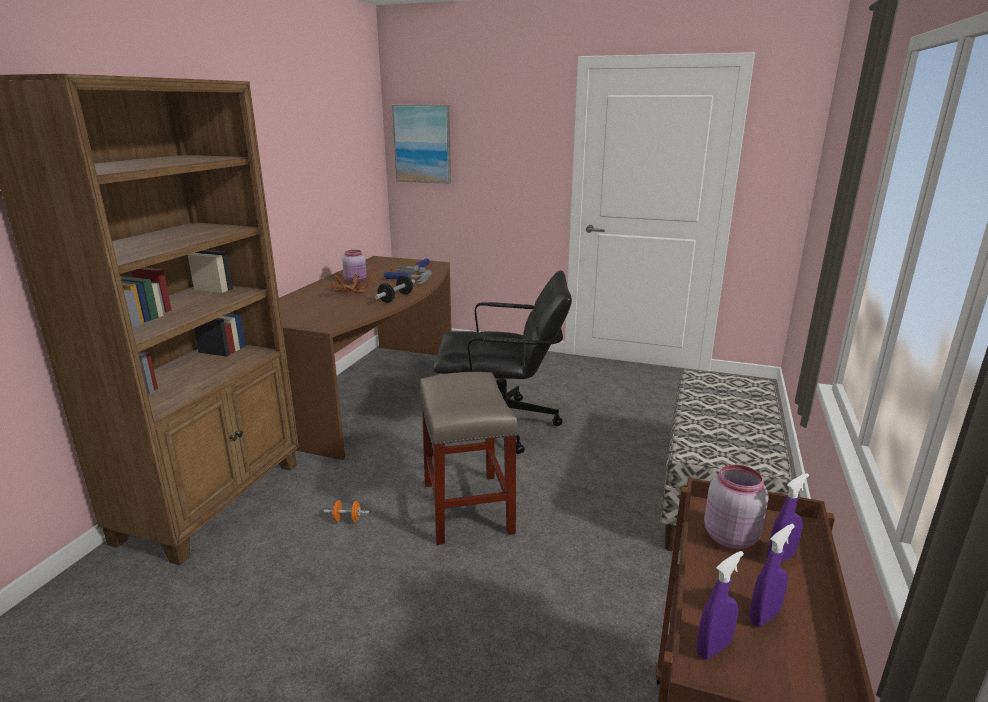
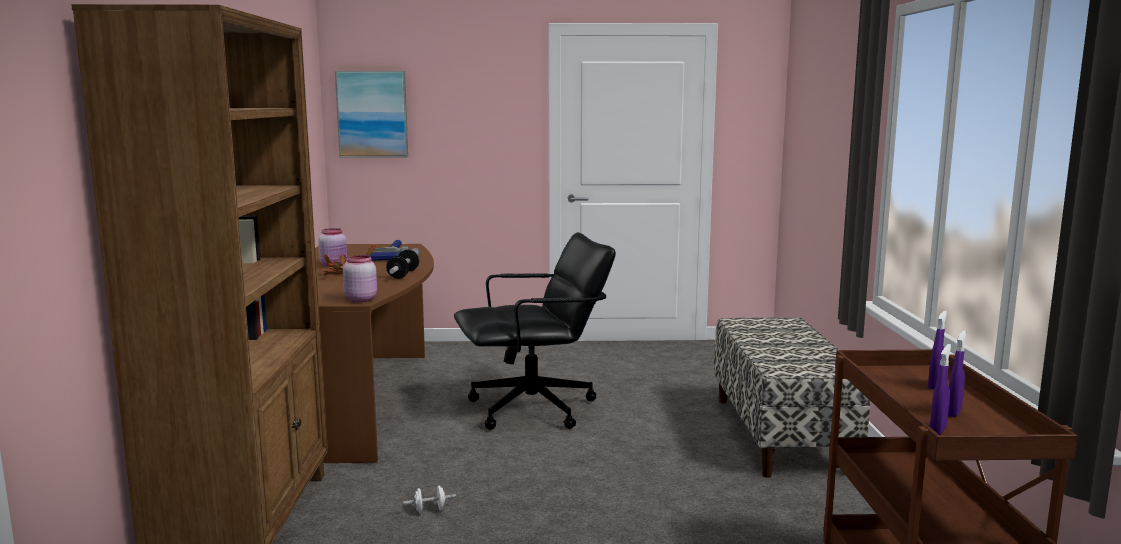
camera: 20 degrees left, 10 degrees down
(347, 520) = (430, 510): orange dumbbell -> white dumbbell
(468, 508) = (554, 479): beige stool -> none
(729, 536) = (890, 381): pink jar -> pink jar (360, 299)

